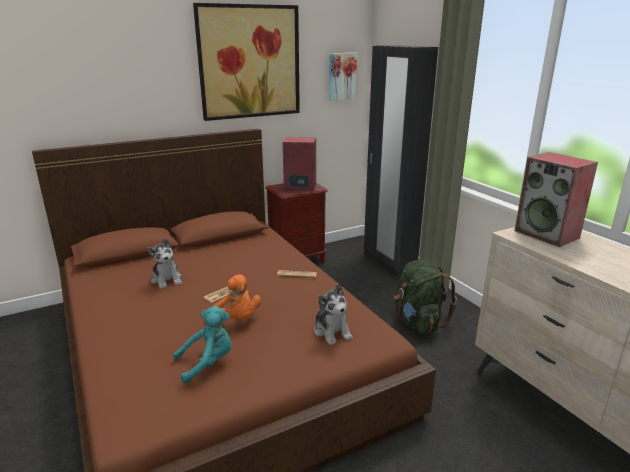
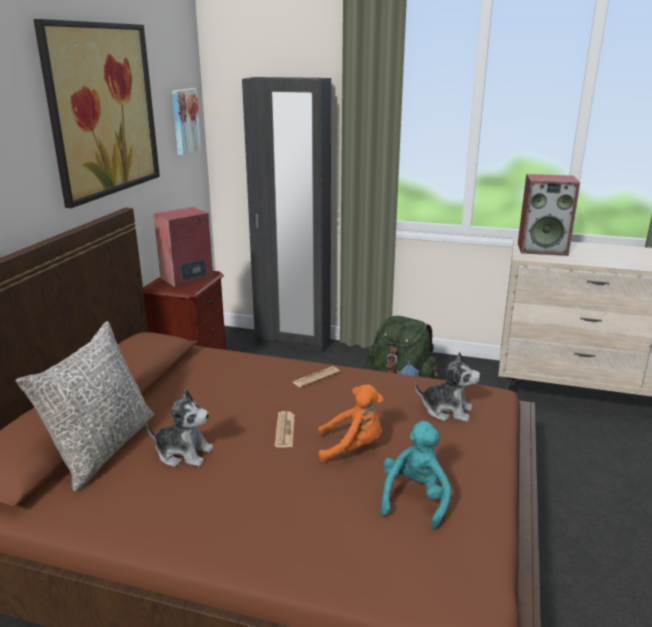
camera: 45 degrees left, 0 degrees up
(146, 261) = (102, 448): none -> grey pillow

